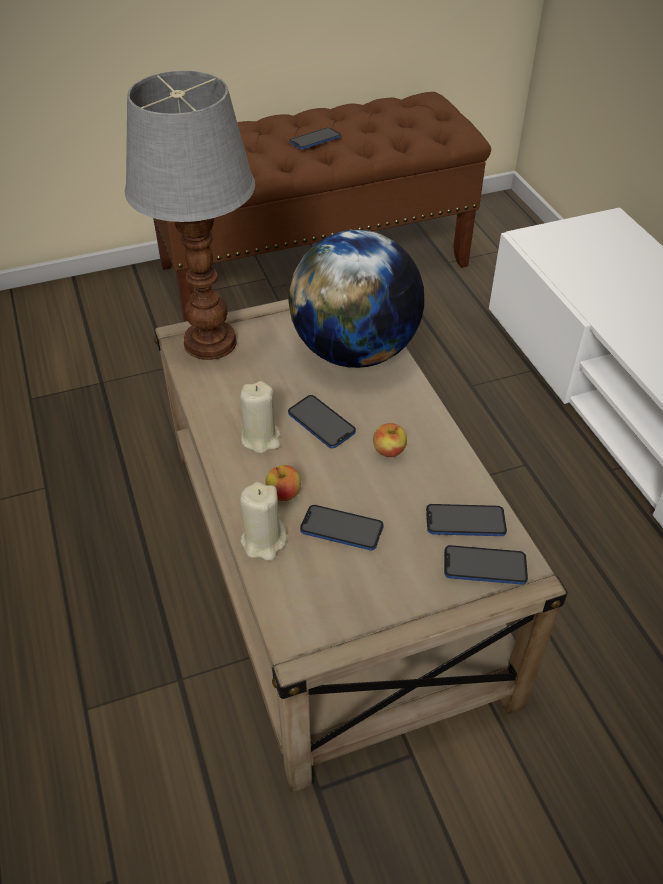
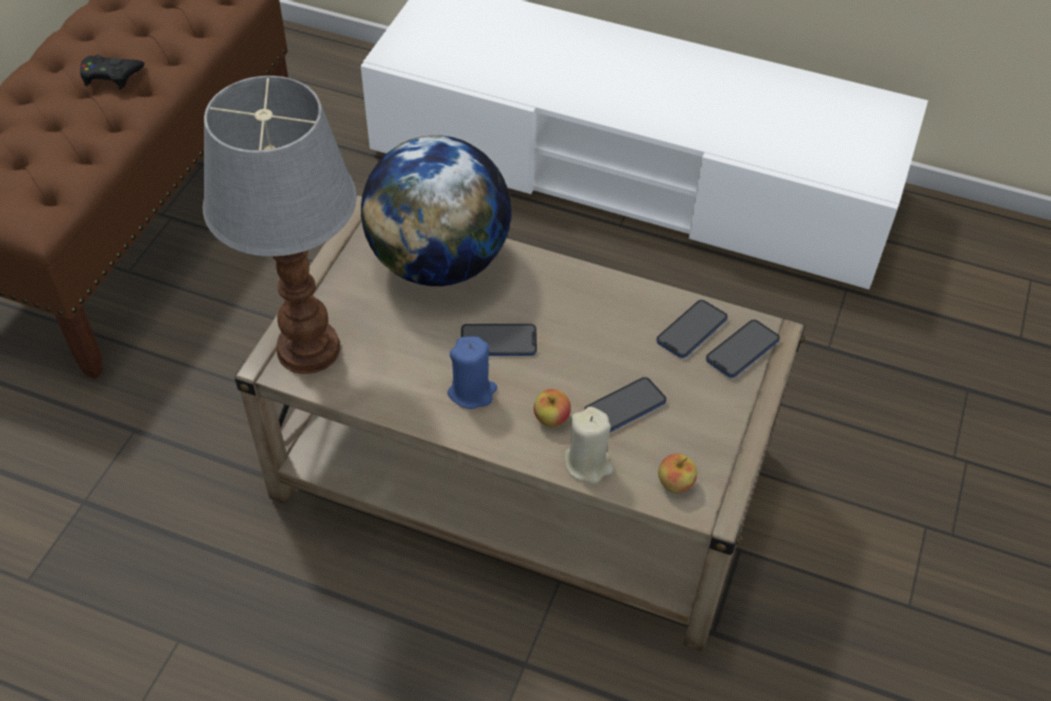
camera: 50 degrees left, 5 degrees up
(261, 438) = (472, 392): beige candle -> blue candle
(315, 140) = (111, 75): phone -> black game controller
(389, 451) = (576, 322): apple -> apple (675, 483)

